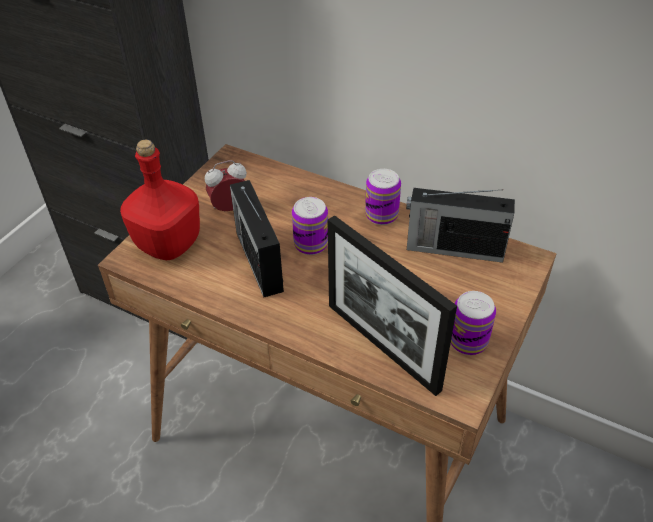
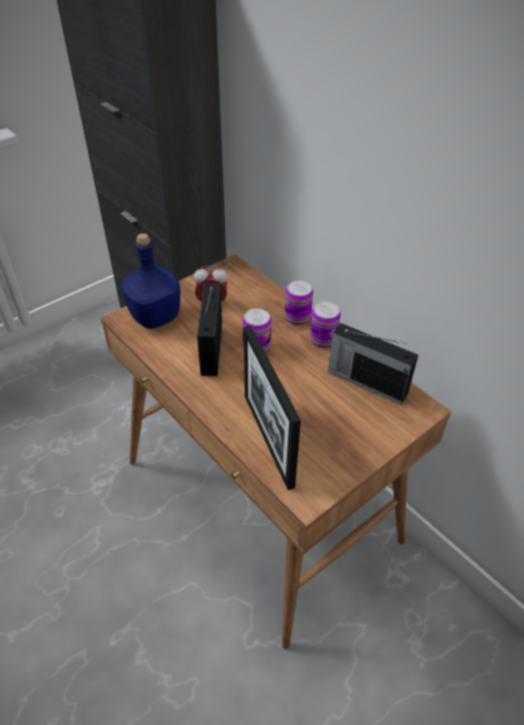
camera: 20 degrees right, 0 degrees up
(169, 243) = (156, 316): red bottle -> blue bottle
(468, 341) = (337, 457): can -> can (297, 317)

